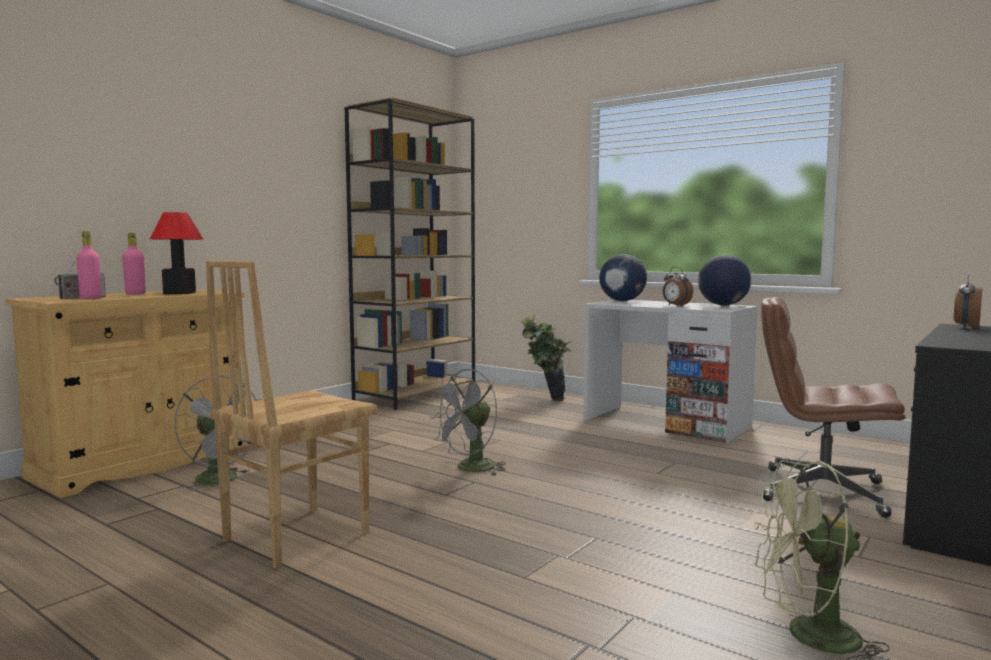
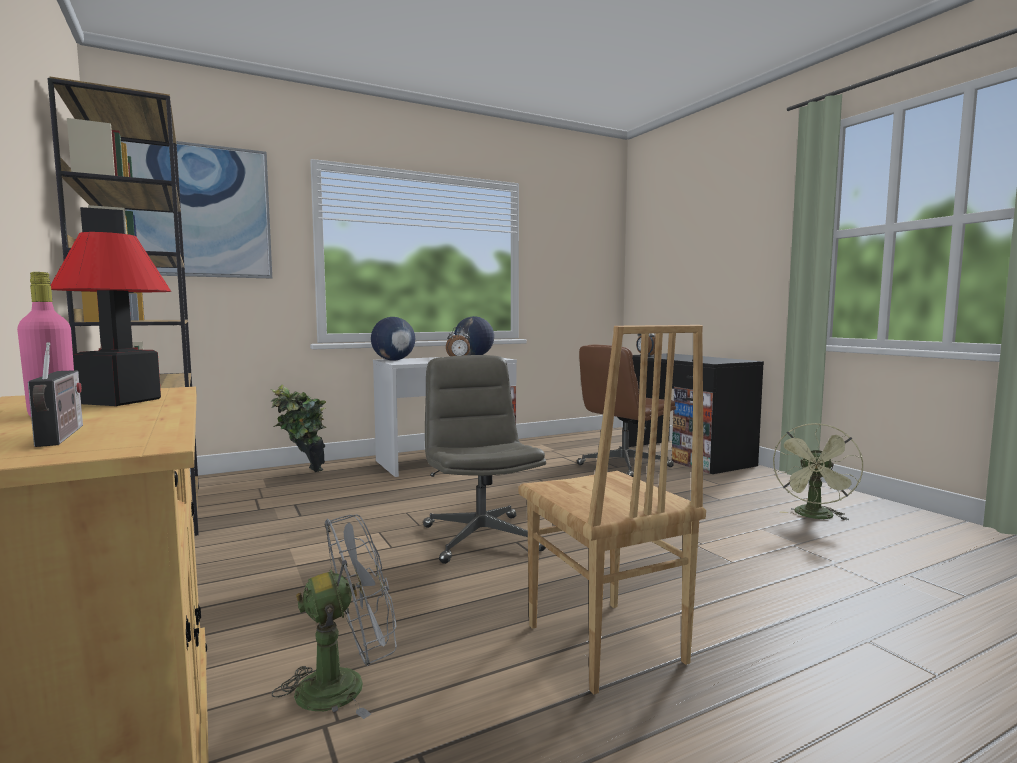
camera: 65 degrees left, 0 degrees up
(90, 298) = (123, 431): pink bottle -> none
(470, 469) = (480, 537): grey fan -> grey office chair
(510, 165) = (199, 211): none -> picture

